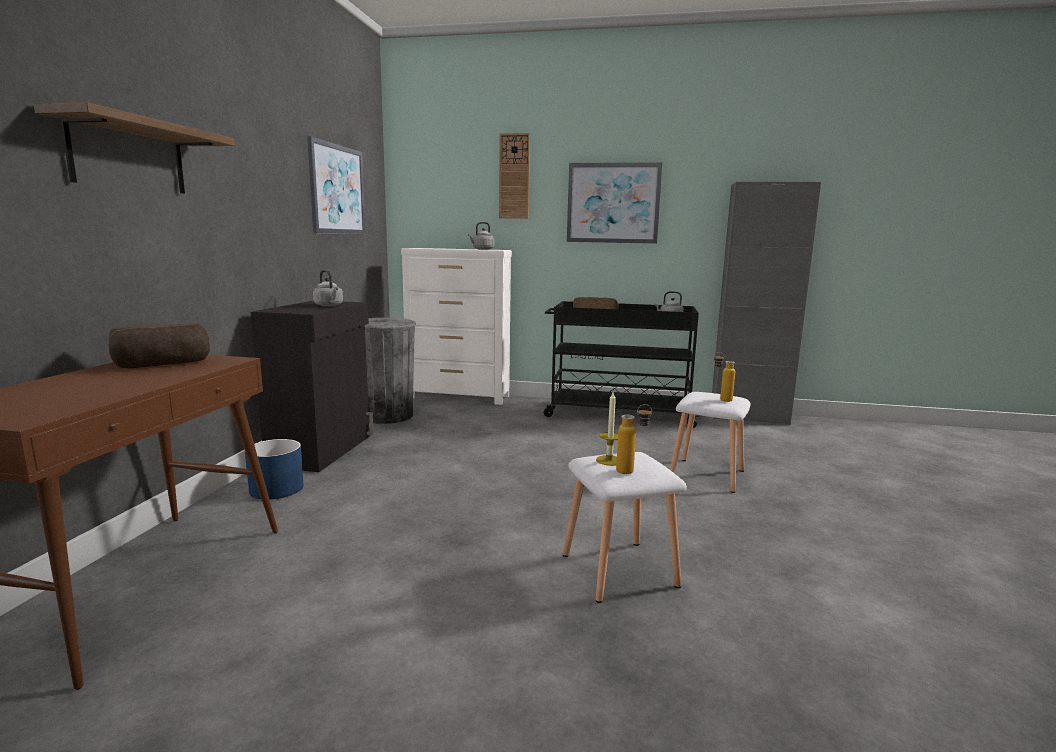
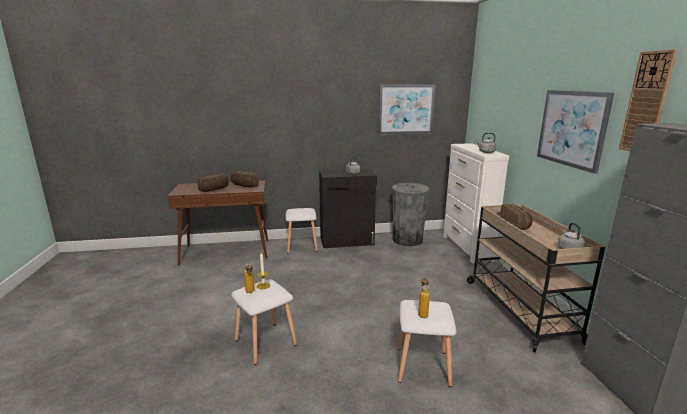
camera: 70 degrees right, 5 degrees up
(118, 385) = (214, 189): none -> bread
(128, 156) = (263, 111): shelf -> none
(276, 489) = (301, 246): blue planter -> white stool
(514, 176) = (519, 99): wall clock -> wall clock (647, 103)
(617, 413) = (519, 309): black cart -> beige cart

